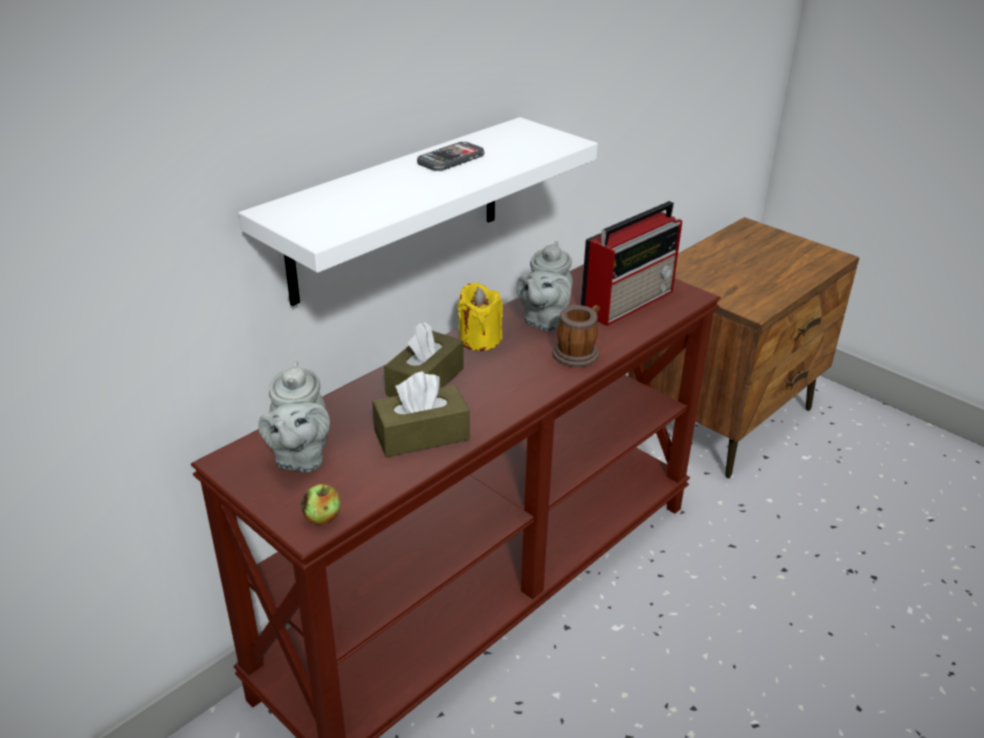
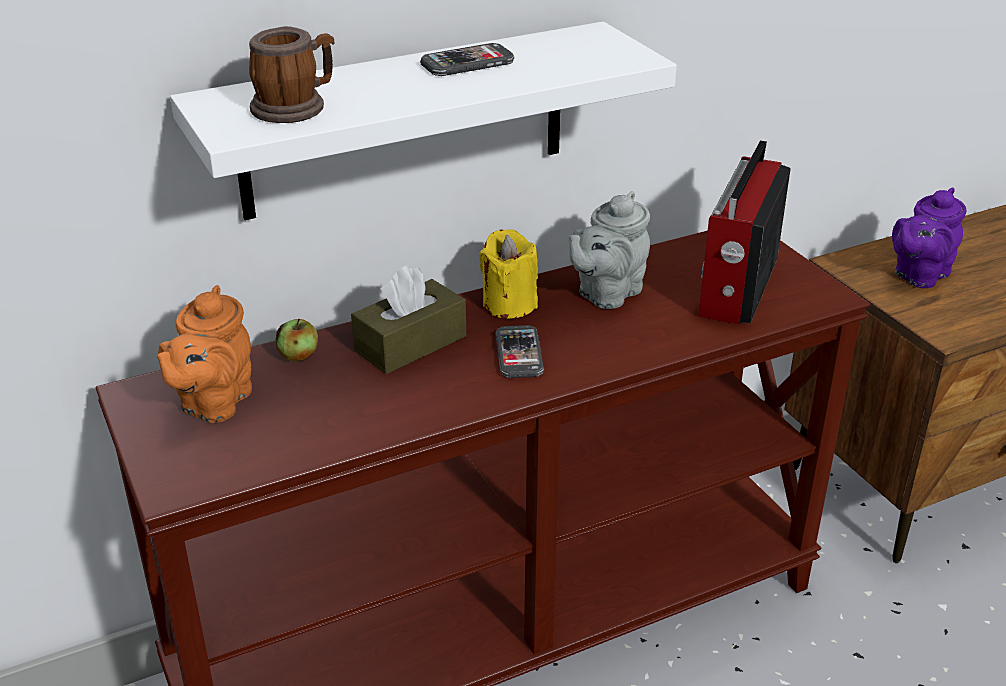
camera: 20 degrees right, 0 degrees up
(300, 457) = (213, 404): grey teapot -> orange teapot
(322, 517) = (193, 479): apple -> apple (298, 356)
(421, 435) = (366, 407): brown tissue box -> none
(509, 375) = (519, 354): none -> phone
(578, 352) = (625, 342): mug -> mug (295, 107)
(629, 301) = (736, 288): radio -> radio turned 135 degrees clockwise
(716, 274) = (918, 275): none -> purple teapot

